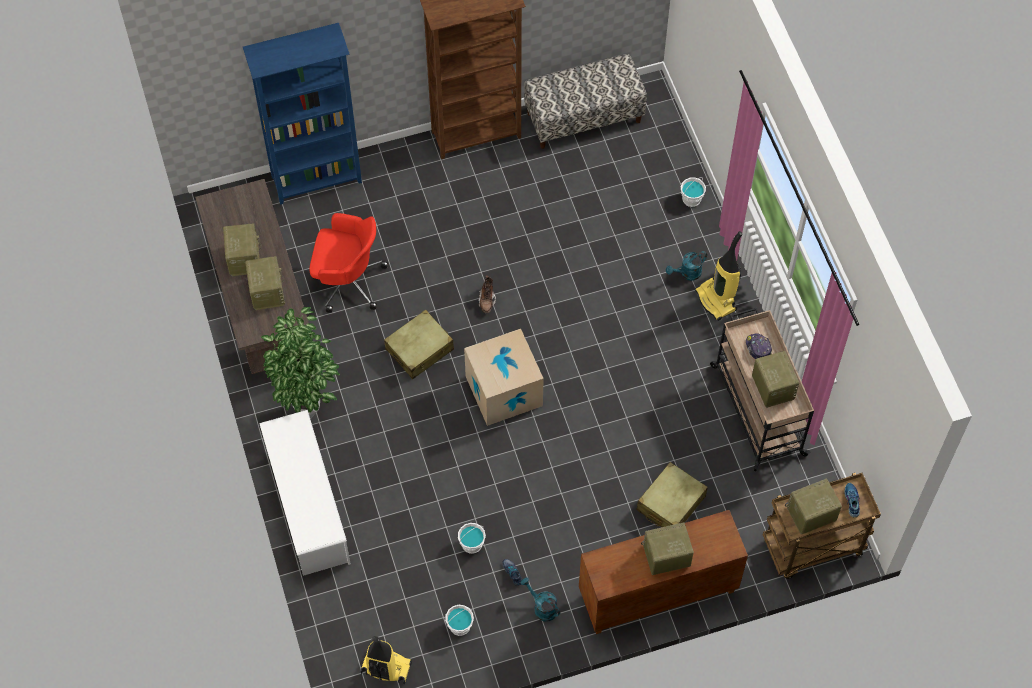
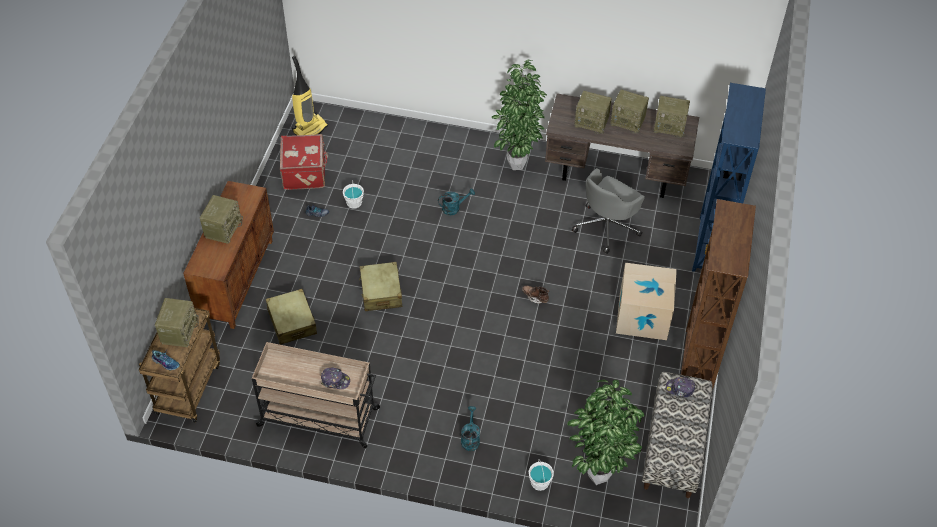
camera: 120 degrees right, 10 degrees down
(308, 508) = (444, 137): white shoe rack -> none
(347, 280) = (607, 226): red office chair -> grey office chair
(420, 349) = (521, 241): beige suitcase -> beige suitcase (381, 292)
(460, 626) = (305, 172): white bucket -> red suitcase
(504, 391) = (453, 271): cardboard box -> cardboard box (642, 316)
(541, 607) = (282, 217): turquoise watering can -> turquoise watering can (454, 208)
(551, 100) = (680, 389): none -> cap
(655, 160) = (596, 478): none -> potted plant
(717, 300) = (431, 445): vacuum cleaner -> none
(772, 387) = (296, 371): radio -> radio (670, 126)

